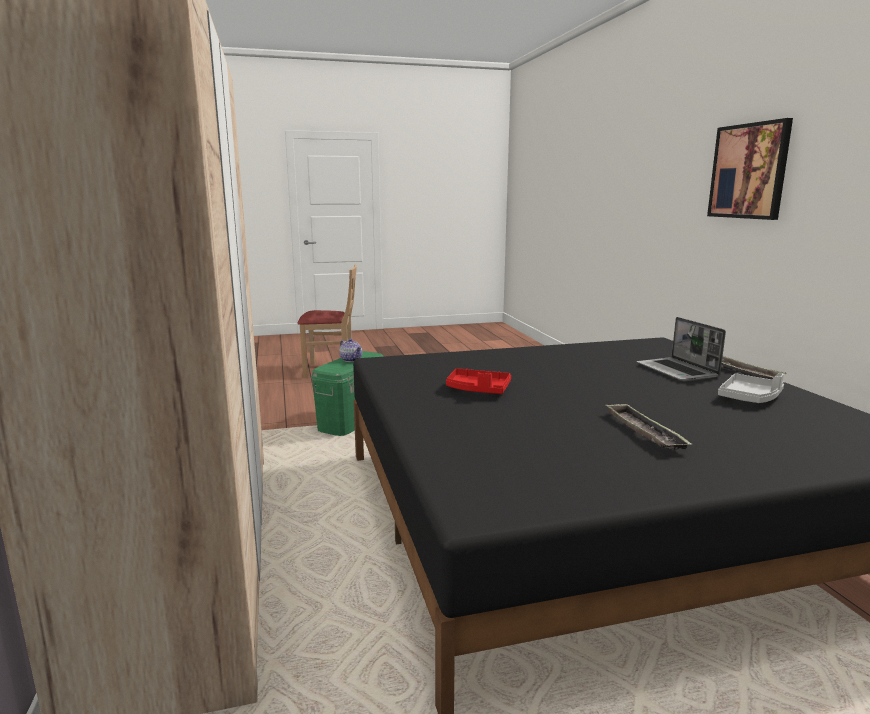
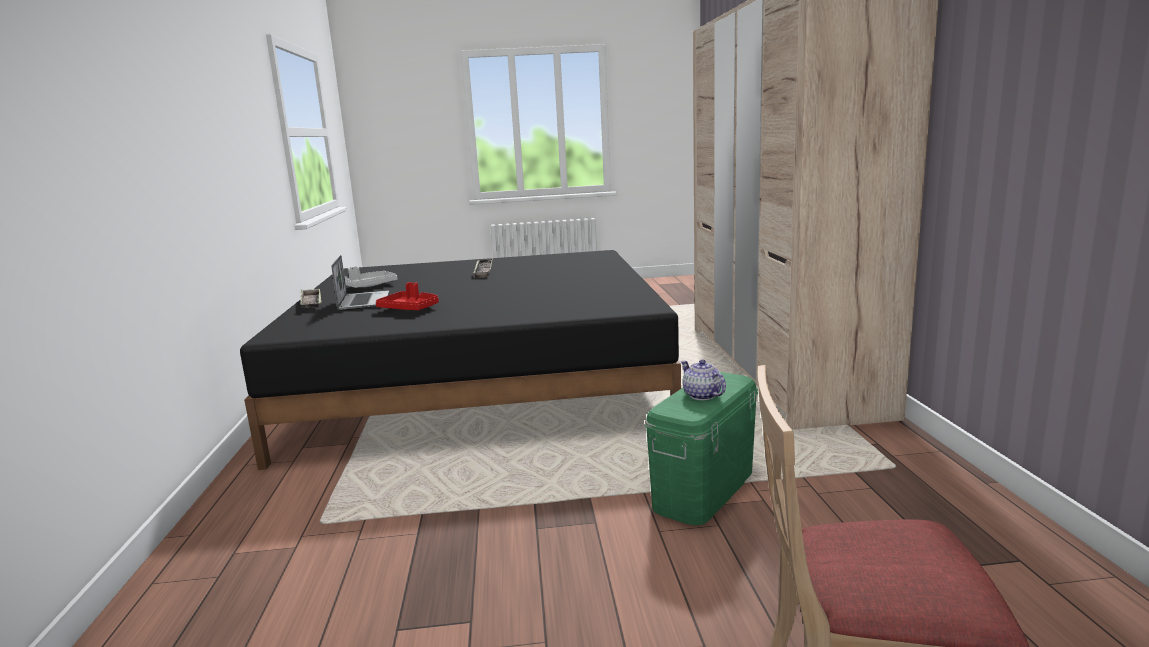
camera: 170 degrees left, 0 degrees up
(478, 390) = (561, 286): red tray -> red tray (410, 309)
(749, 171) = (180, 115): picture -> none

